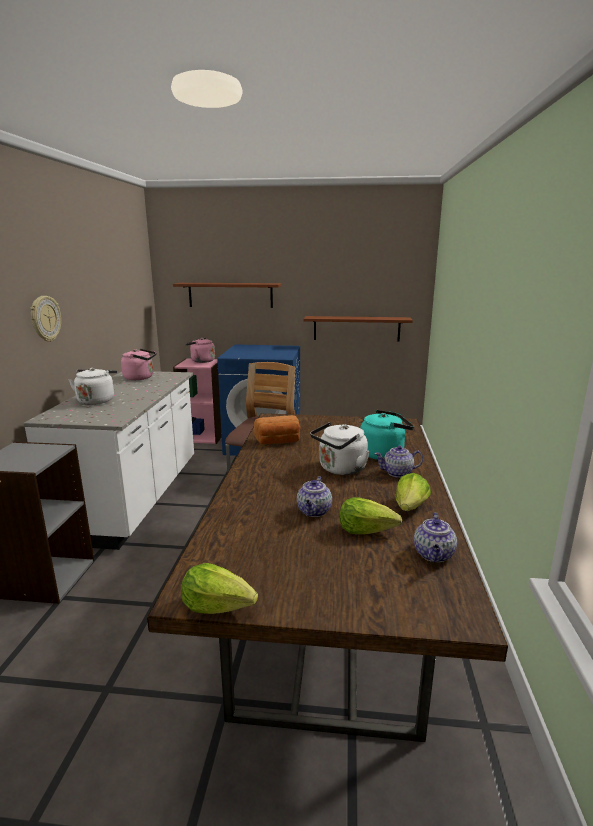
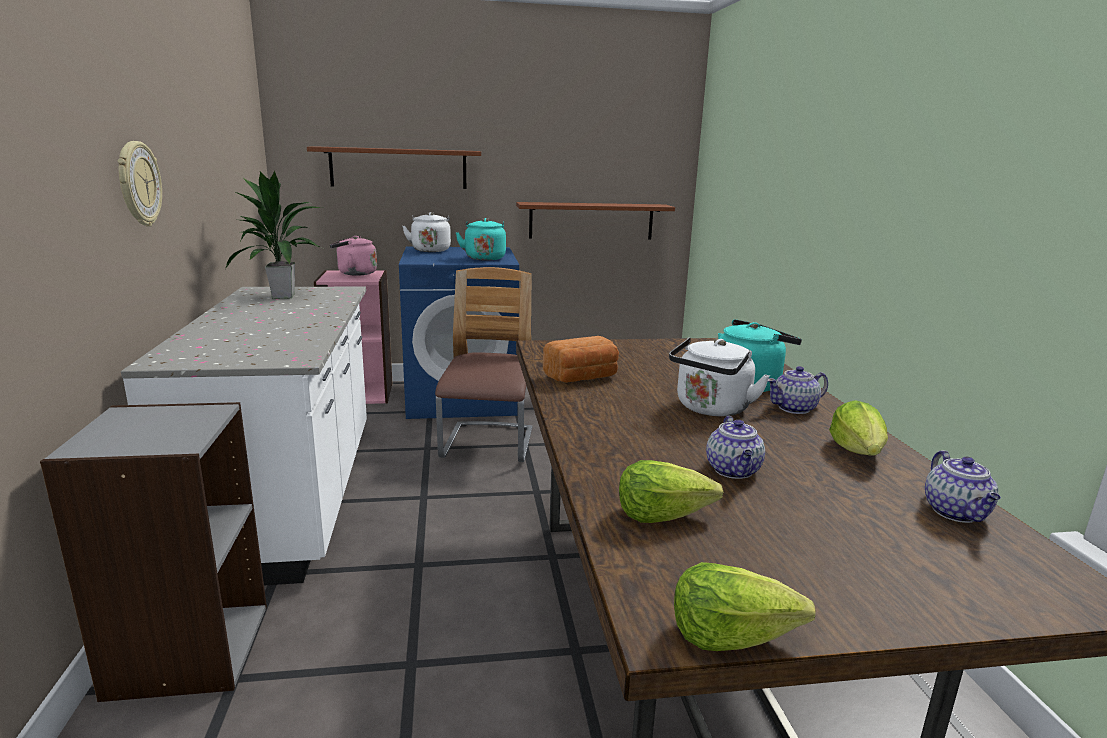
camera: 15 degrees left, 0 degrees up
(97, 400) = (235, 331): white kettle -> white kettle (430, 250)
(141, 378) = (284, 296): pink kettle -> potted plant
(275, 354) = (484, 258): none -> turquoise kettle
(366, 530) = (832, 489): lettuce -> lettuce (662, 514)

